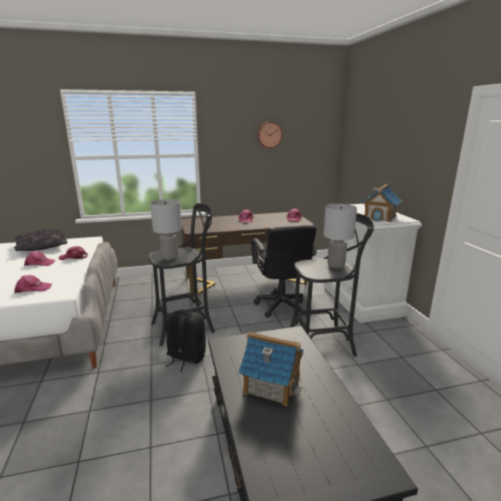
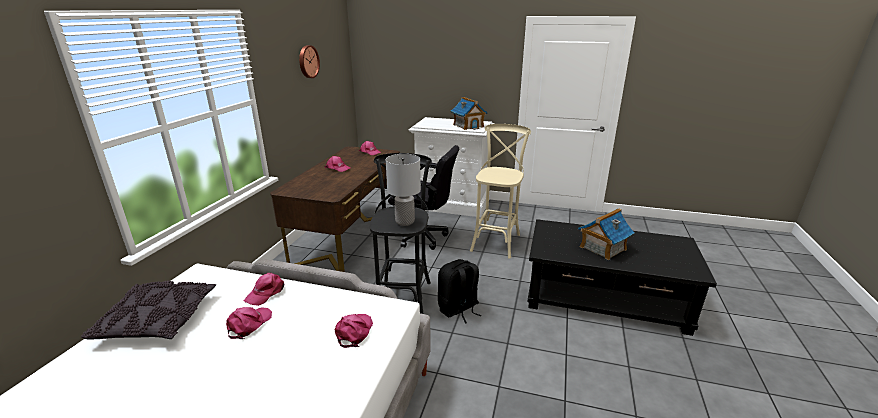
camera: 60 degrees left, 5 degrees up
(323, 345) = (496, 241): black stool -> beige stool
(335, 266) = (500, 171): grey table lamp -> none

